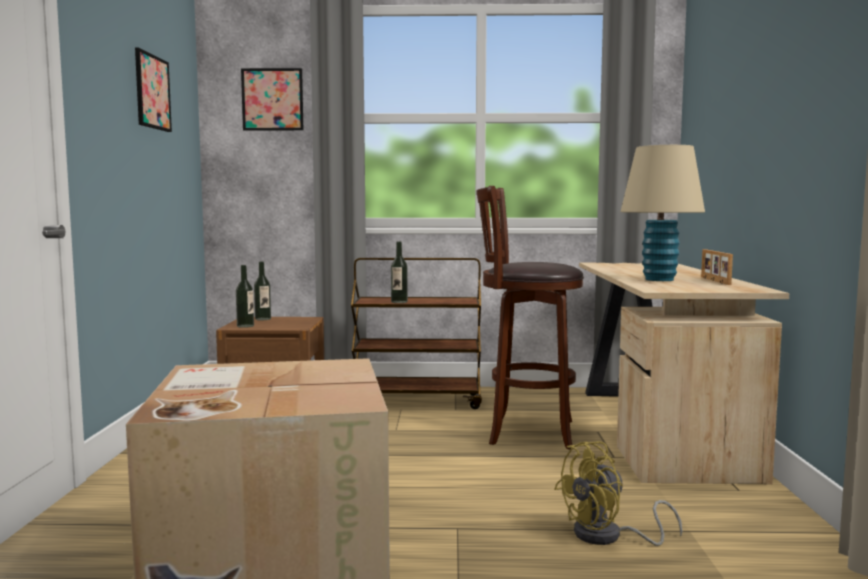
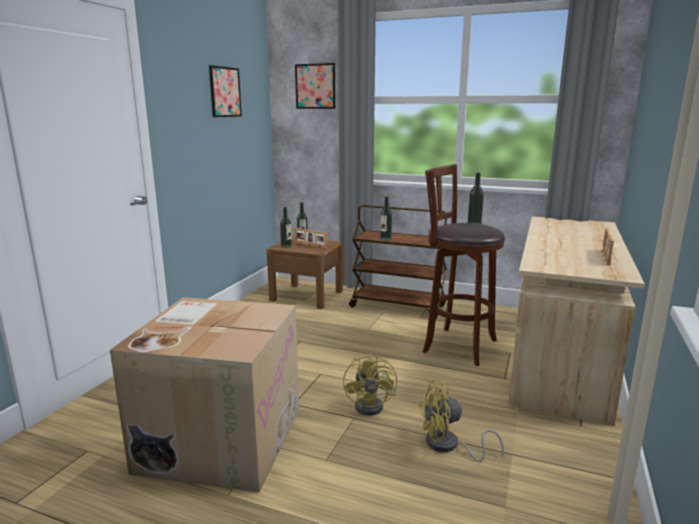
camera: 20 degrees right, 10 degrees up
(281, 323) = (310, 245): none -> picture frame
(473, 510) = (373, 405): none -> yellow fan
(538, 261) = (474, 224): none -> bottle
(659, 279) = (558, 251): beige table lamp -> none

